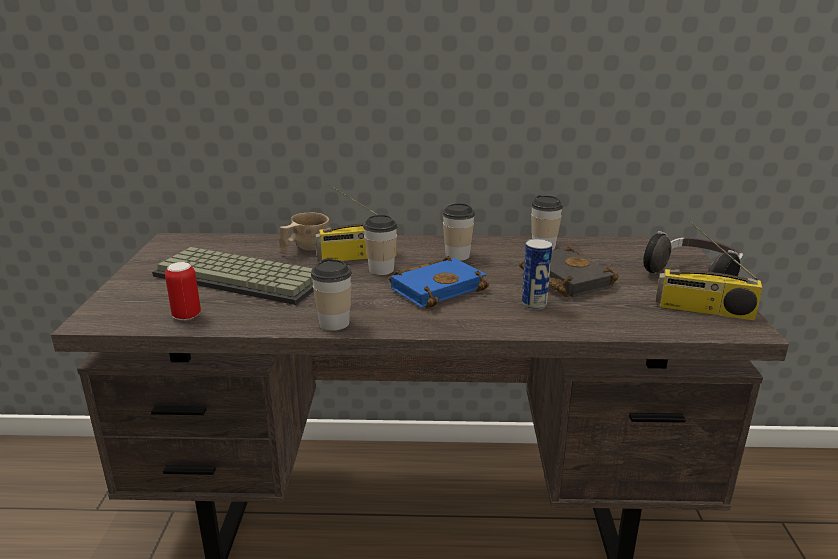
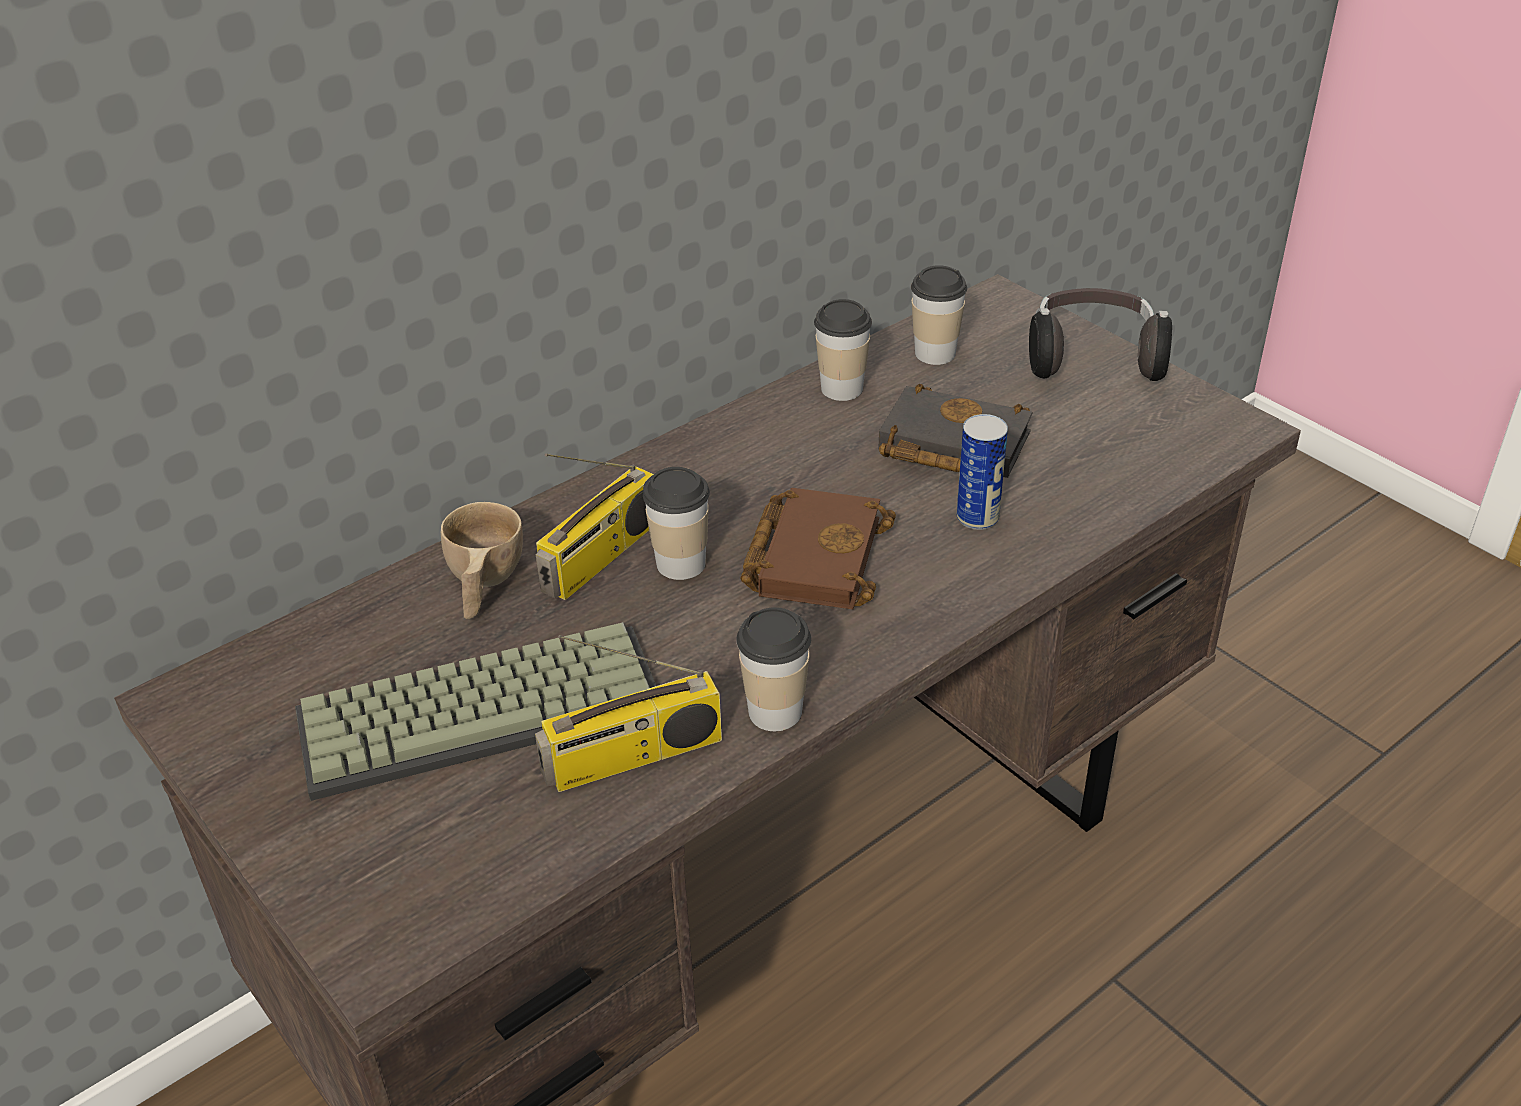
camera: 40 degrees left, 15 degrees up
(187, 316) = (528, 840): can -> none
(438, 287) = (814, 555): blue book -> brown book
(457, 256) = (749, 472): cup -> cup (935, 353)
(703, 310) = (1168, 418): radio -> radio (632, 758)

